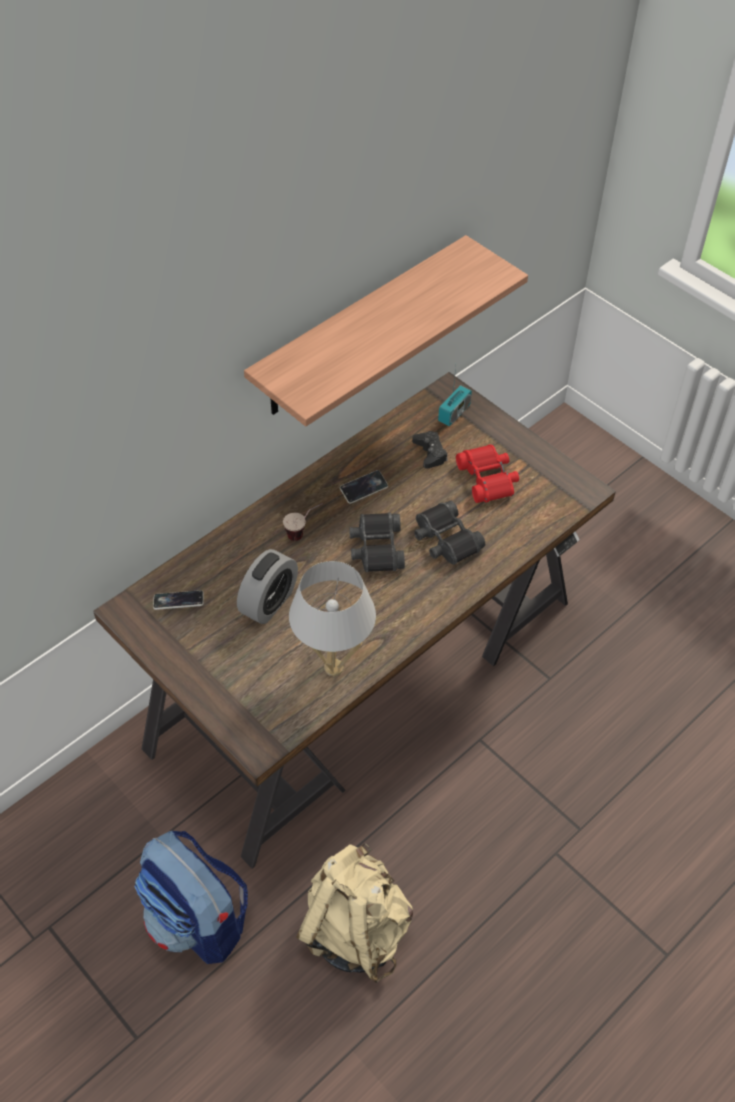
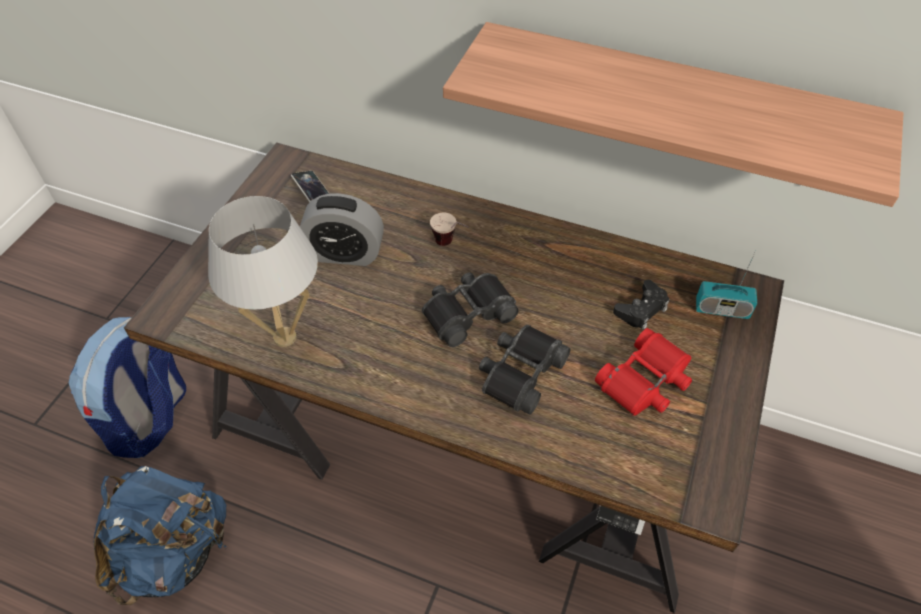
camera: 65 degrees right, 0 degrees up
(355, 929) = (175, 553): beige backpack -> blue backpack
(364, 489) = (544, 270): phone -> none

